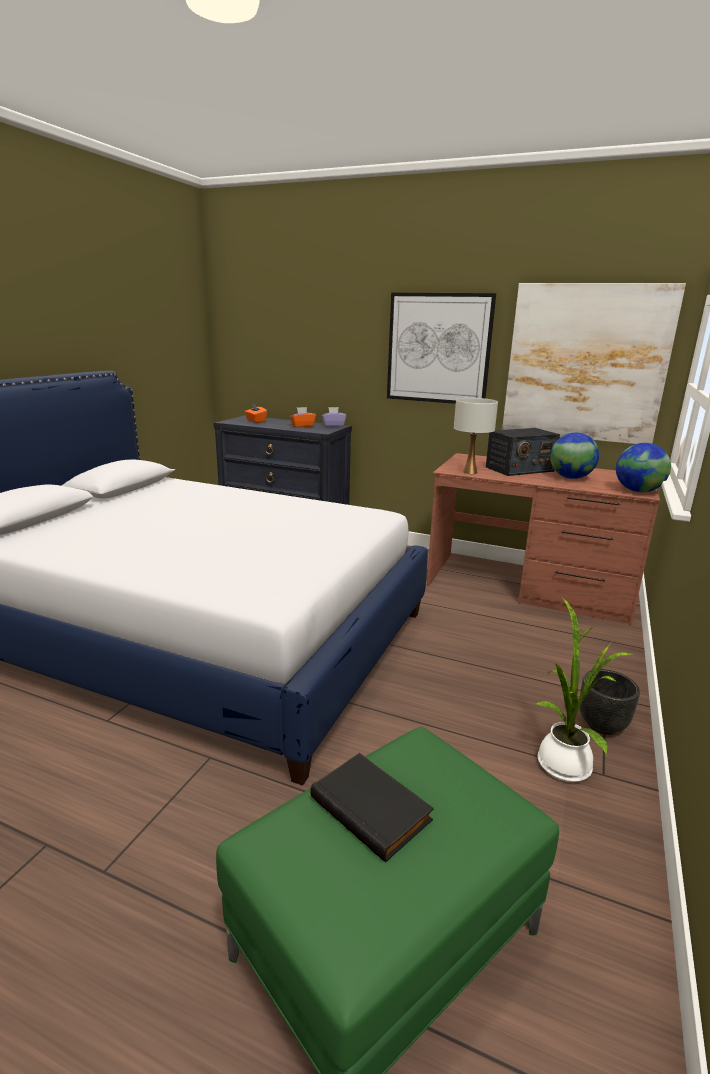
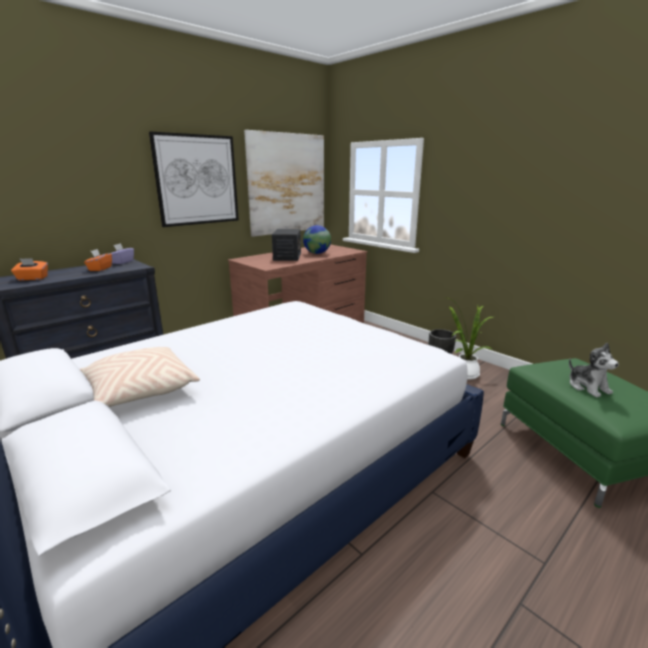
camera: 65 degrees left, 0 degrees up
(134, 505) = (140, 390): none -> beige pillow
(373, 808) = (588, 387): black book -> plush toy
(469, 472) = (278, 264): white table lamp -> none
(637, 491) = (352, 250): globe -> none

